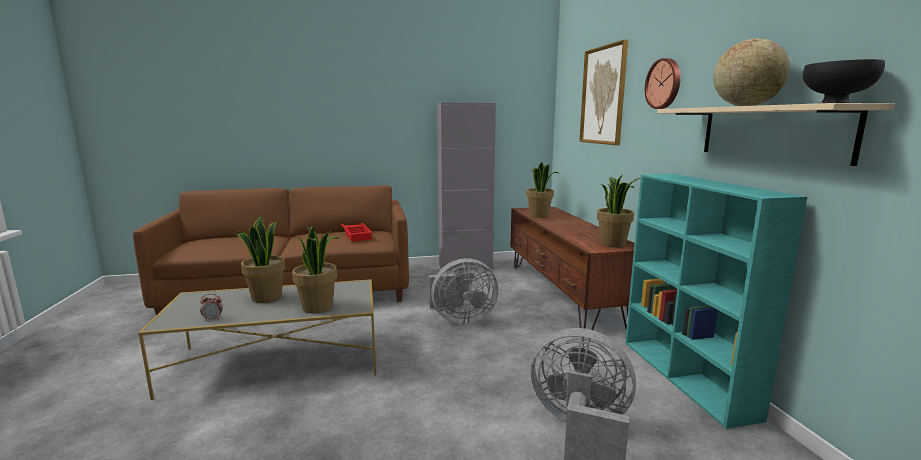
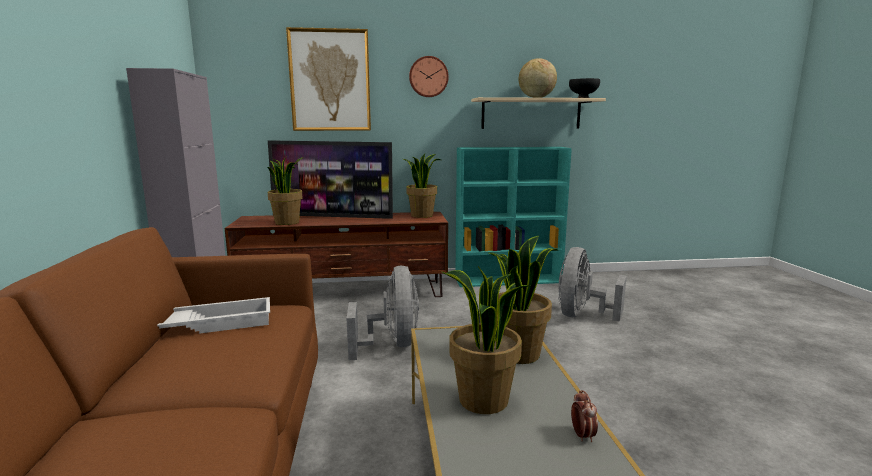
camera: 85 degrees left, 0 degrees up
(357, 234) = (217, 323): red tray -> white tray
(573, 222) = (333, 216): none -> television

